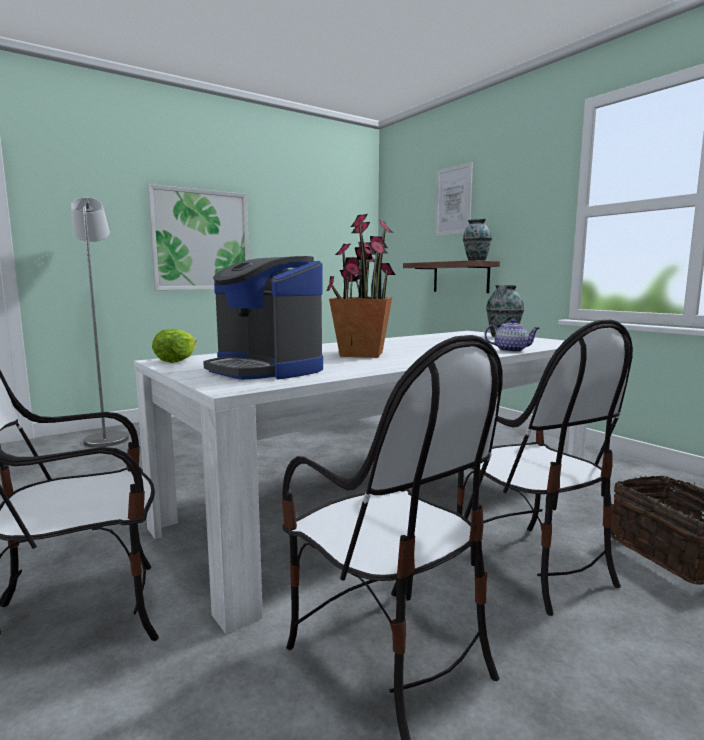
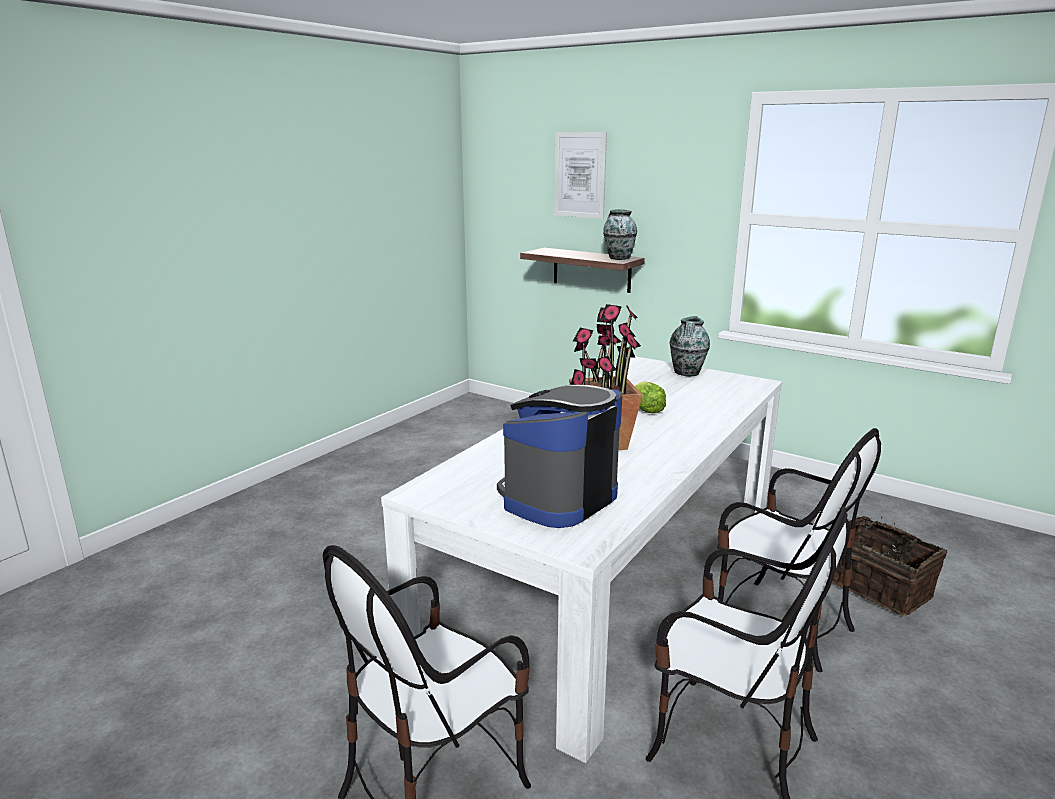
camera: 20 degrees left, 10 degrees up
(107, 438) = (195, 540): grey floor lamp -> none
(176, 360) = (431, 490): lettuce -> lettuce (646, 408)
(201, 240) = (264, 244): picture -> none
(266, 369) = (557, 498): coffee machine -> coffee machine turned 105 degrees clockwise
(511, 350) = (728, 412): teapot -> none

